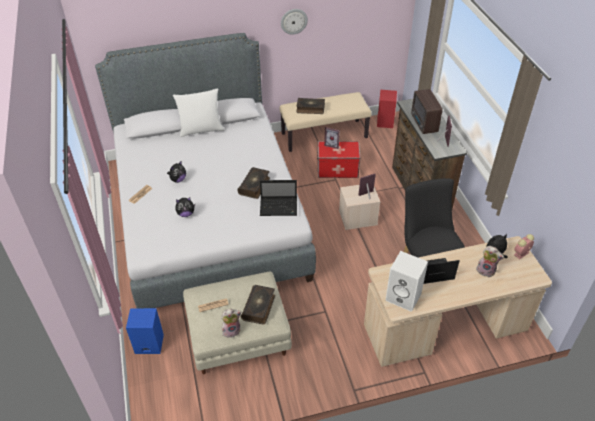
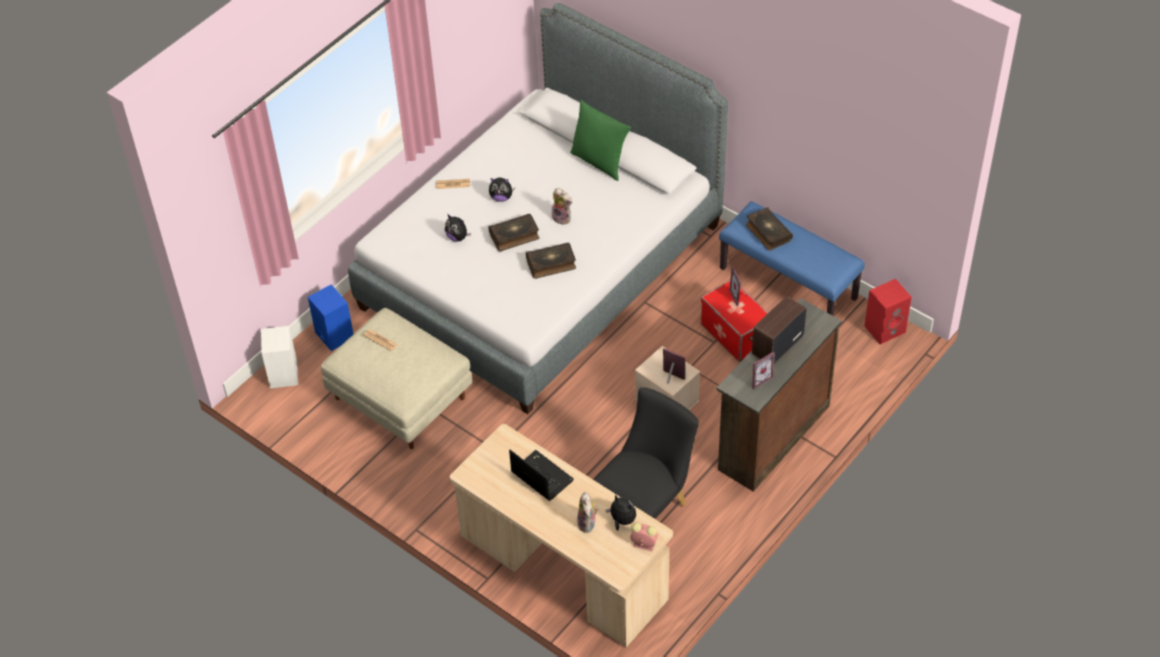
camera: 55 degrees right, 5 degrees up
(201, 130) = (599, 161): white pillow -> green pillow
(231, 330) = (364, 373): plush toy -> plush toy (562, 218)
(259, 307) = (407, 377): book -> book (514, 236)
(279, 207) = (538, 304): laptop -> none
(293, 21) = (782, 107): wall clock -> none
(324, 135) = (789, 283): beige bench -> blue bench
(404, 297) = (489, 471): white speaker -> white speaker (284, 375)

